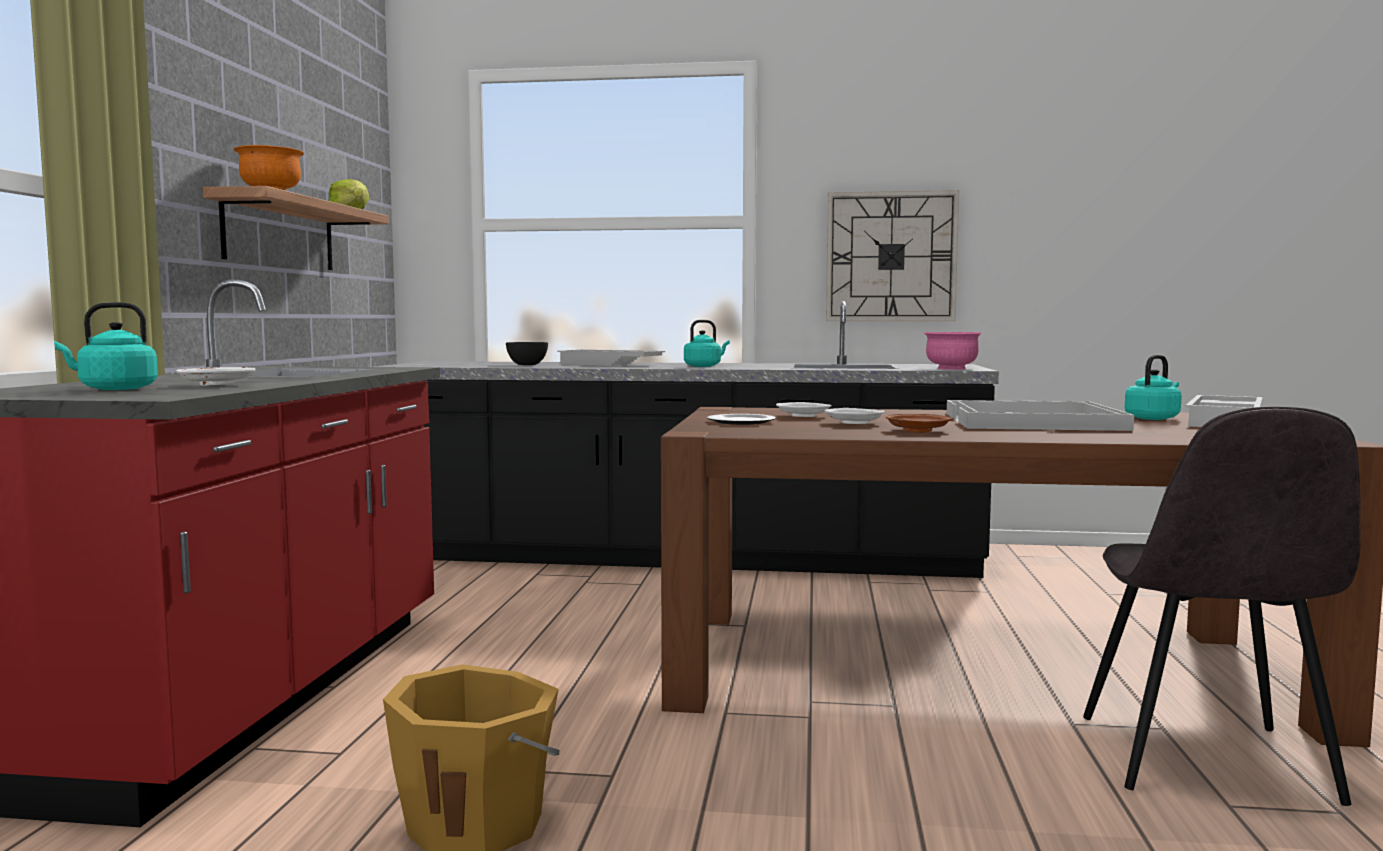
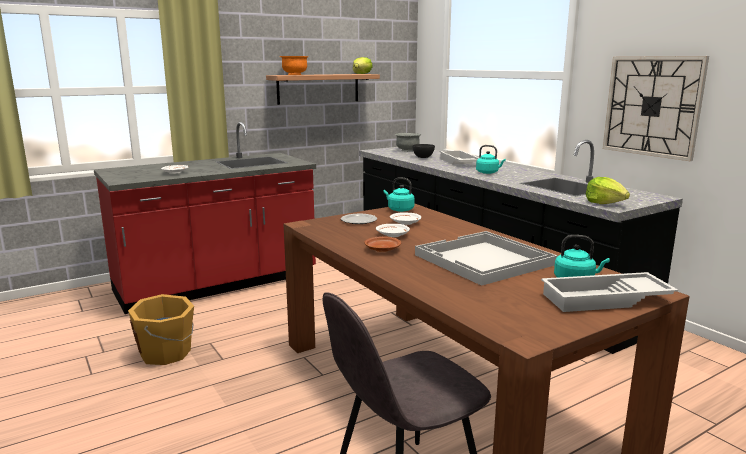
camera: 50 degrees right, 10 degrees up
(114, 389) = (145, 171): turquoise kettle -> turquoise kettle (399, 209)
(458, 363) = (407, 151): none -> grey bowl
(951, 369) = (605, 203): pink bowl -> lettuce

